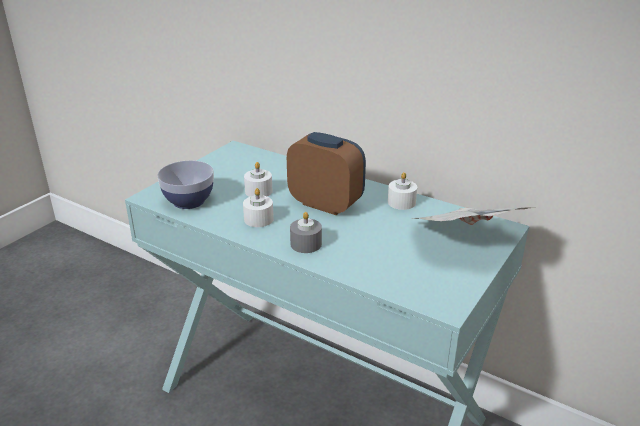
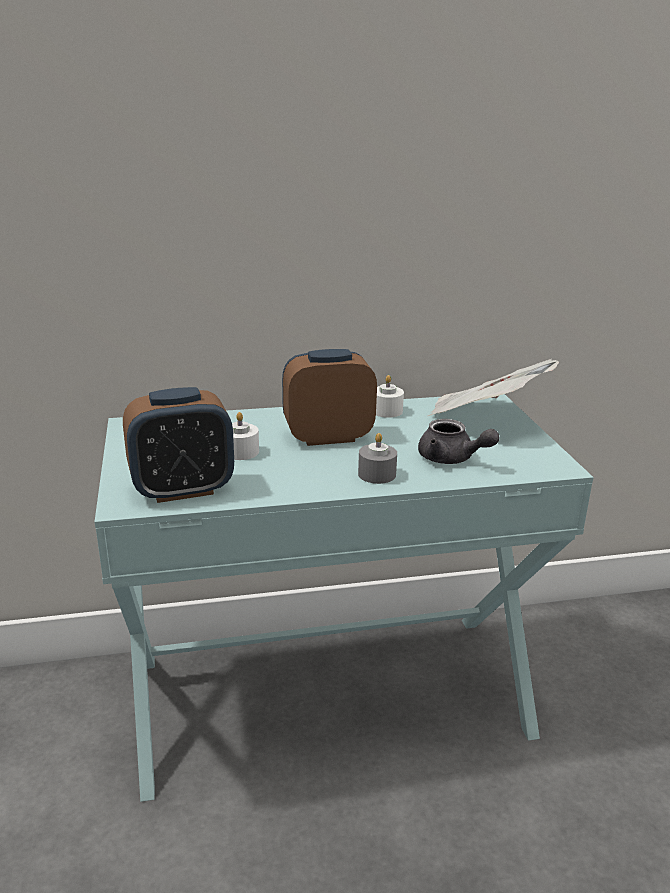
camera: 45 degrees left, 5 degrees down
(189, 201) = (182, 490): bowl -> alarm clock
(258, 219) = (292, 474): white candle -> none
(376, 258) = (451, 459): none -> grey teapot

